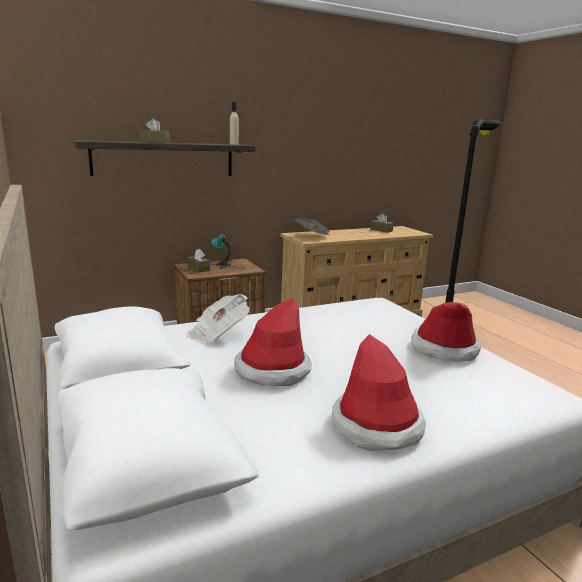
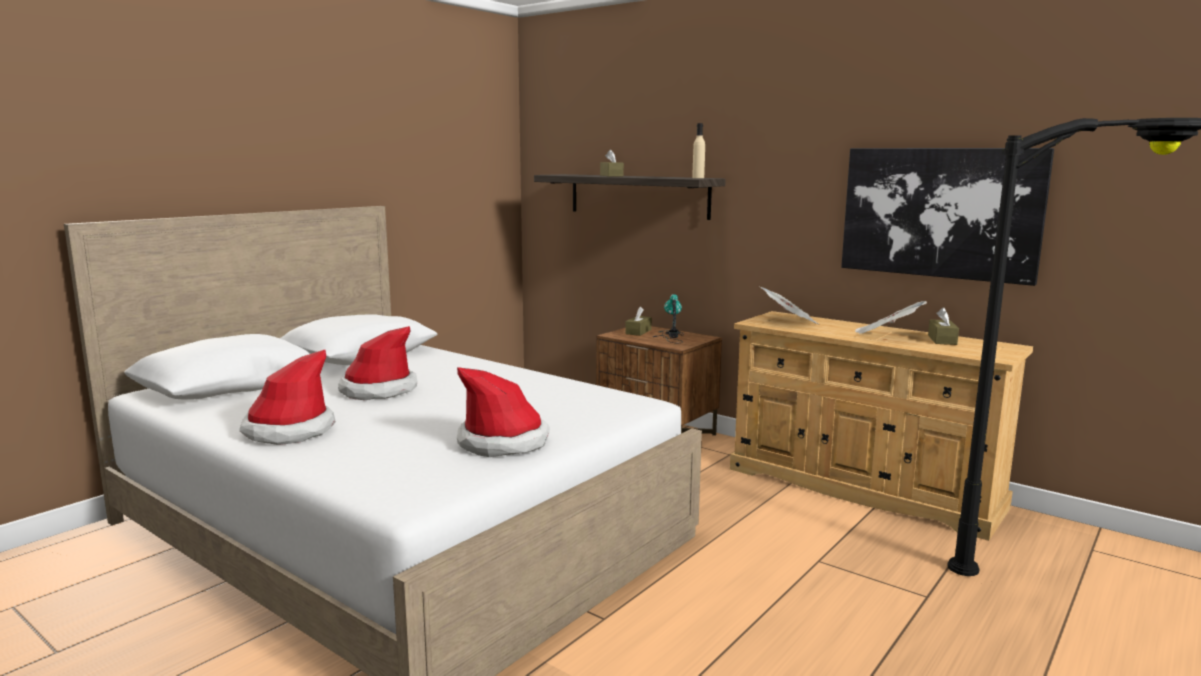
camera: 65 degrees right, 5 degrees down
(217, 333) = (446, 365): newspaper -> newspaper (886, 335)
(365, 163) = (939, 212): none -> picture

